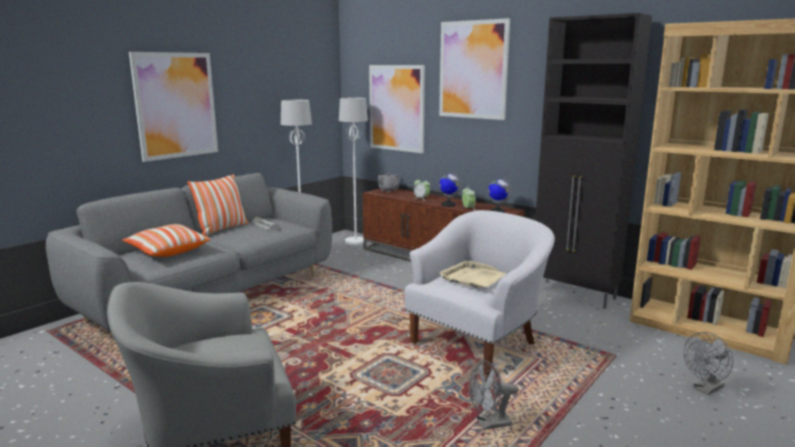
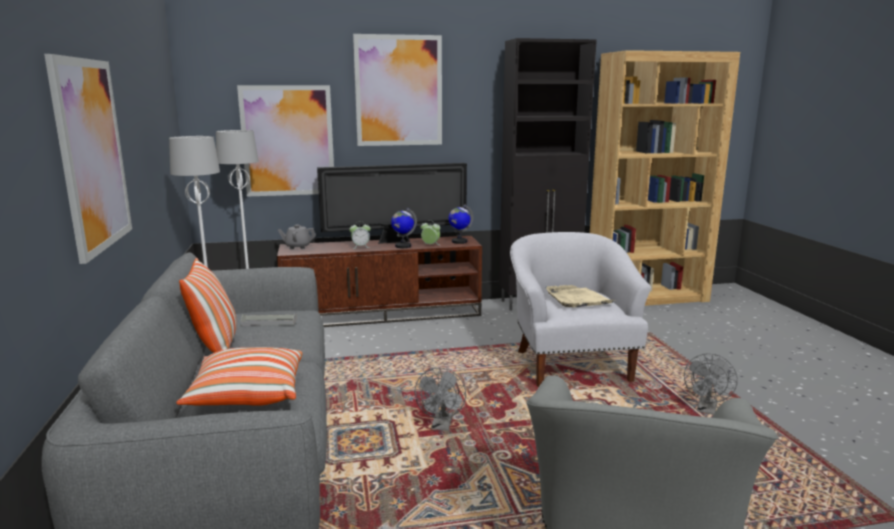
camera: 50 degrees left, 0 degrees up
(455, 201) = (395, 241): none -> television
(705, 389) = (719, 331): grey fan -> grey fan (441, 426)

